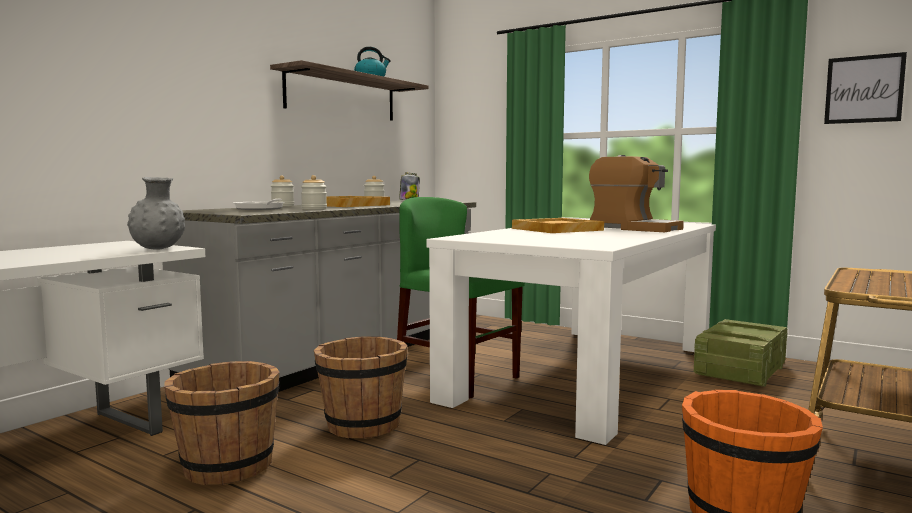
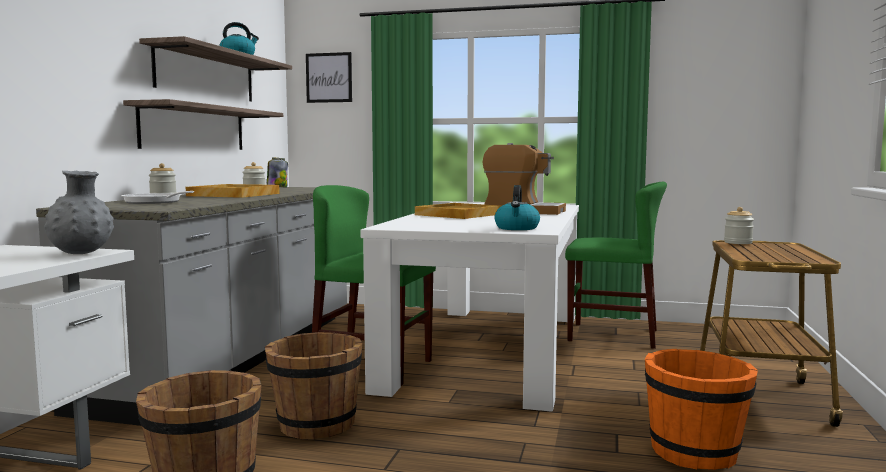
camera: 20 degrees left, 0 degrees up
(314, 209) = (220, 201): jar -> jar (738, 242)
(327, 145) = (194, 128): none -> shelf
(583, 243) = (517, 228): none -> kettle
(740, 371) = (612, 335): crate -> green chair
(864, 89) = (694, 89): picture -> picture (329, 77)

